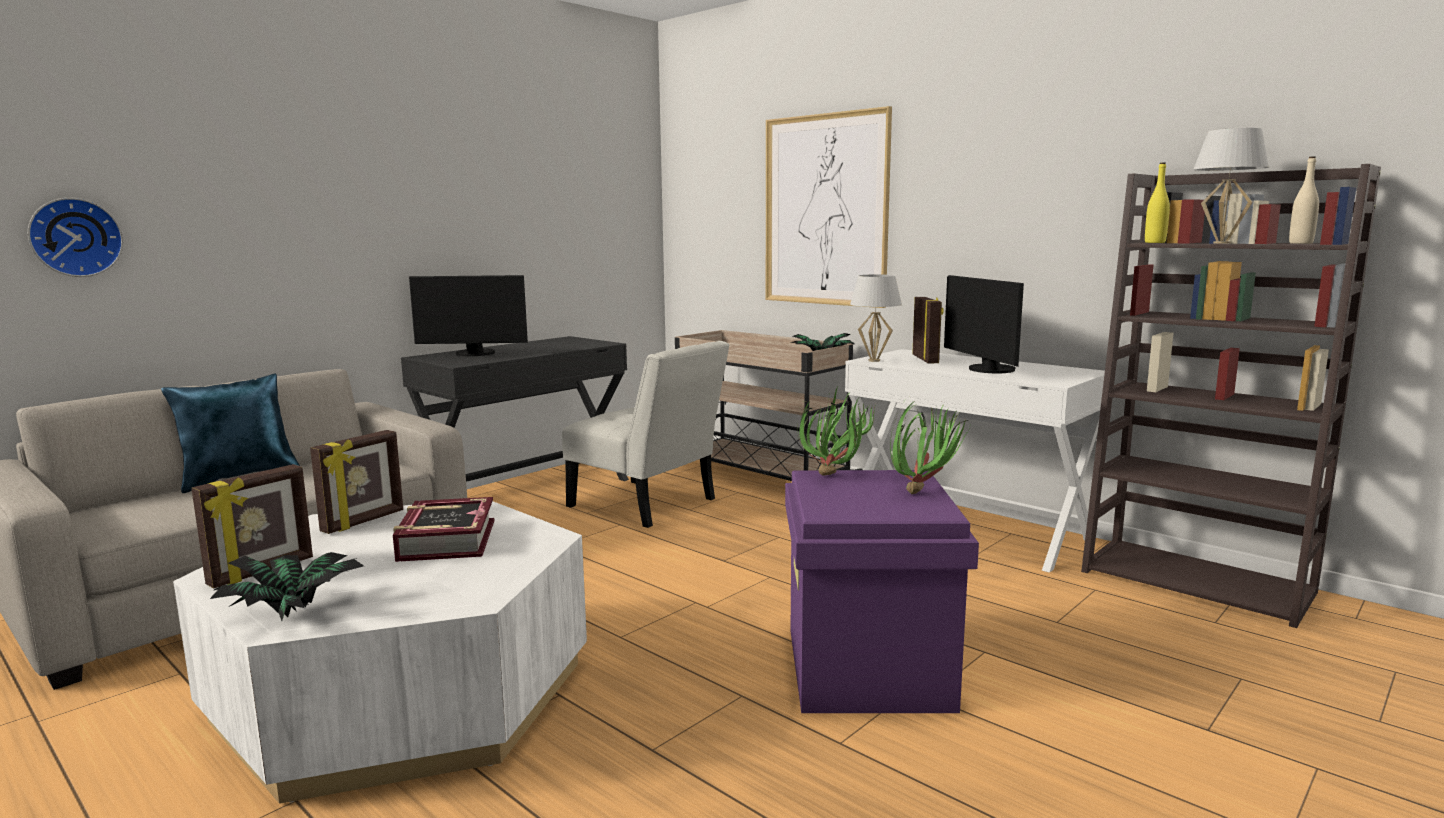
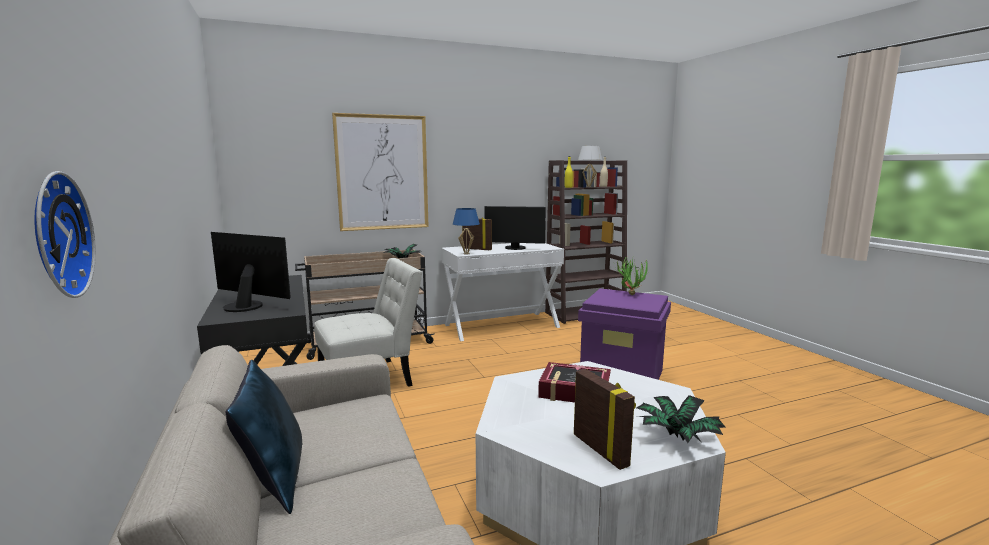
camera: 65 degrees left, 0 degrees up
(364, 521) = (514, 414): picture frame -> none
(474, 354) = (246, 306): monitor -> monitor turned 90 degrees counterclockwise
(835, 477) = (601, 299): potted plant -> none
(874, 360) = (466, 253): white table lamp -> blue table lamp

